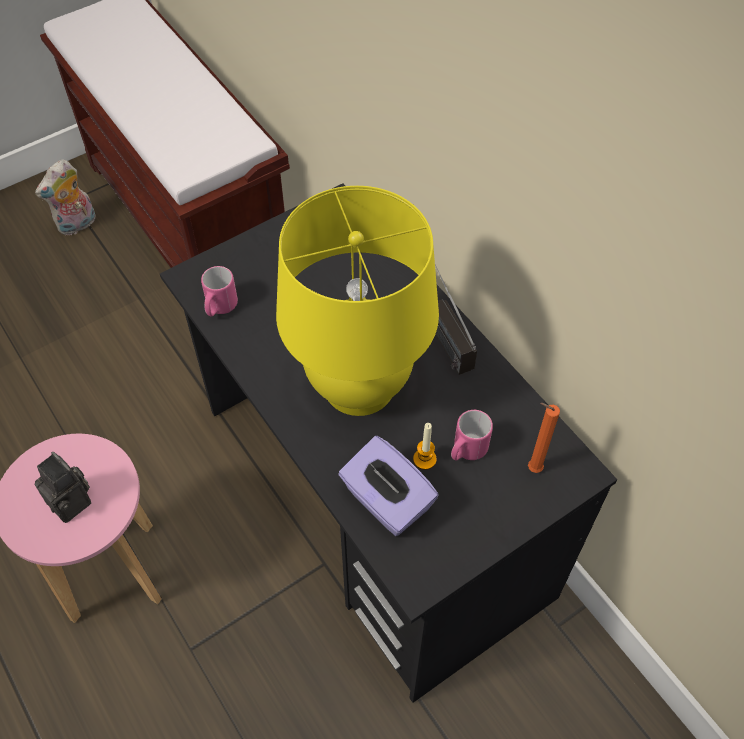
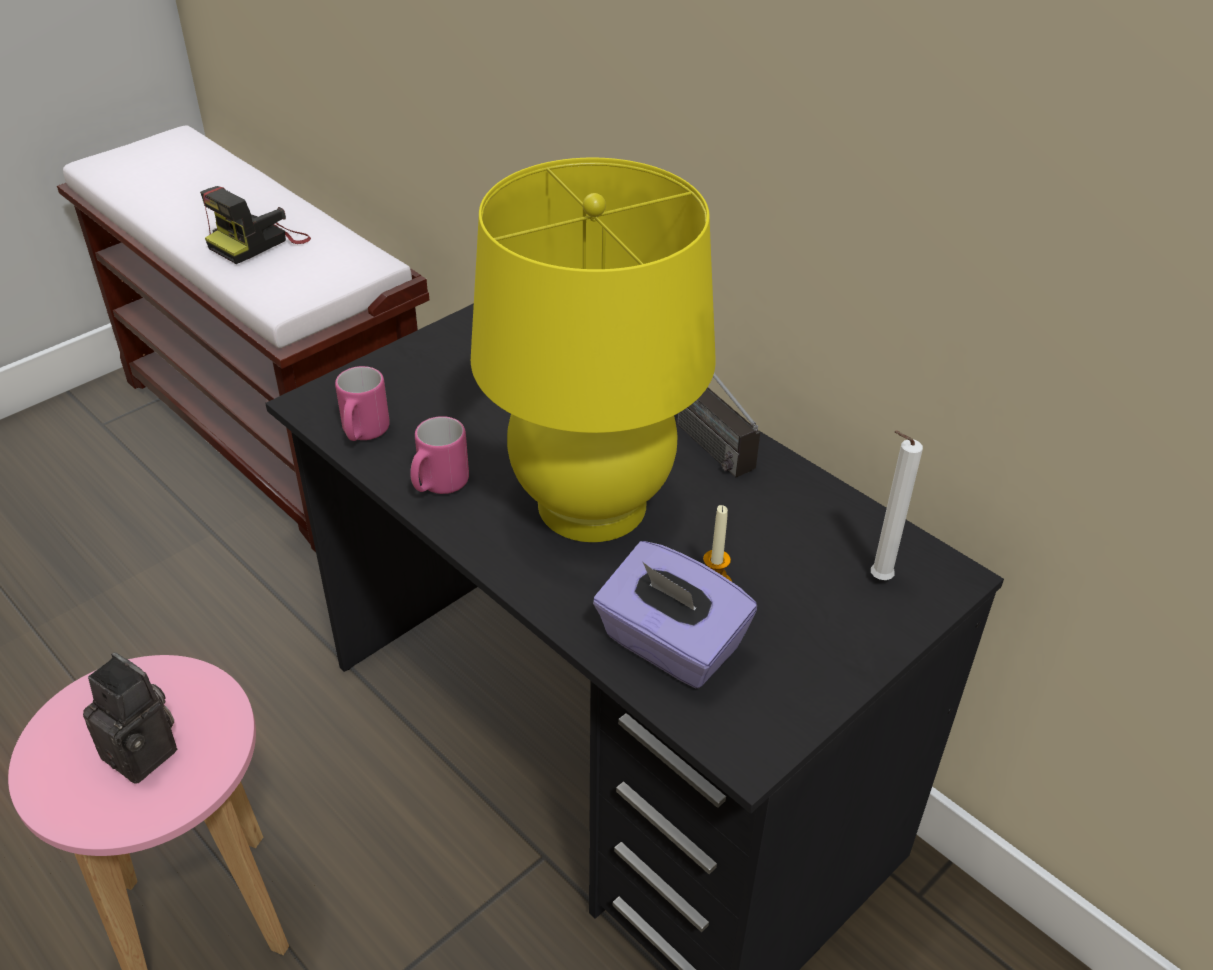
camera: 10 degrees left, 15 degrees down
(77, 225) = (113, 453): plush toy -> none
(173, 112) = (258, 242): none -> camera
(466, 451) = (773, 568): pink mug -> pink mug (438, 485)
(532, 468) = (876, 579): orange candle -> white candle

